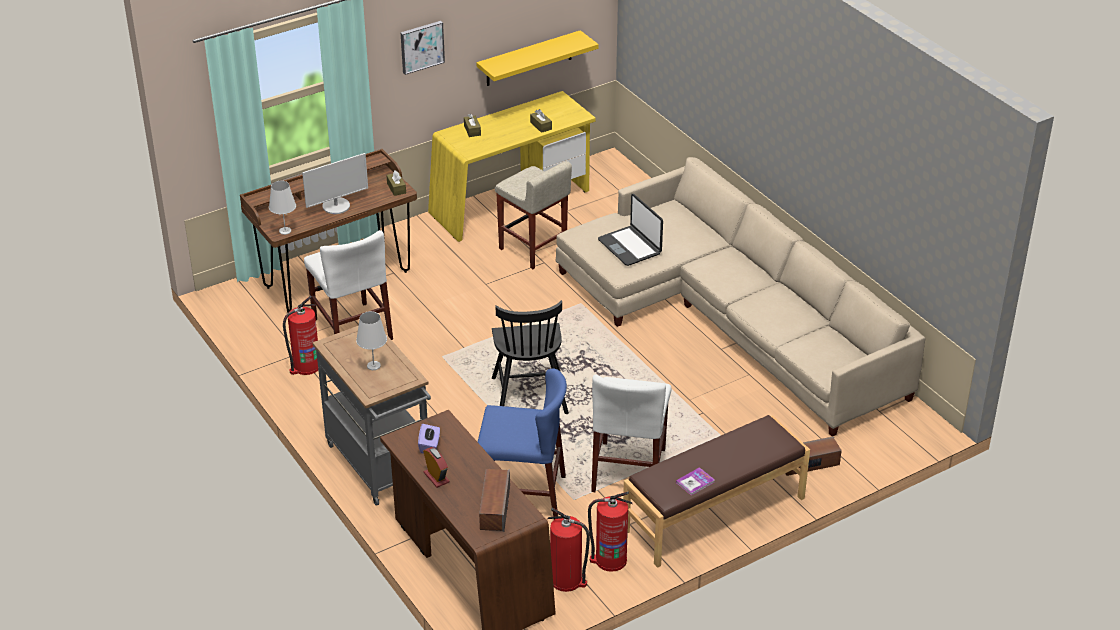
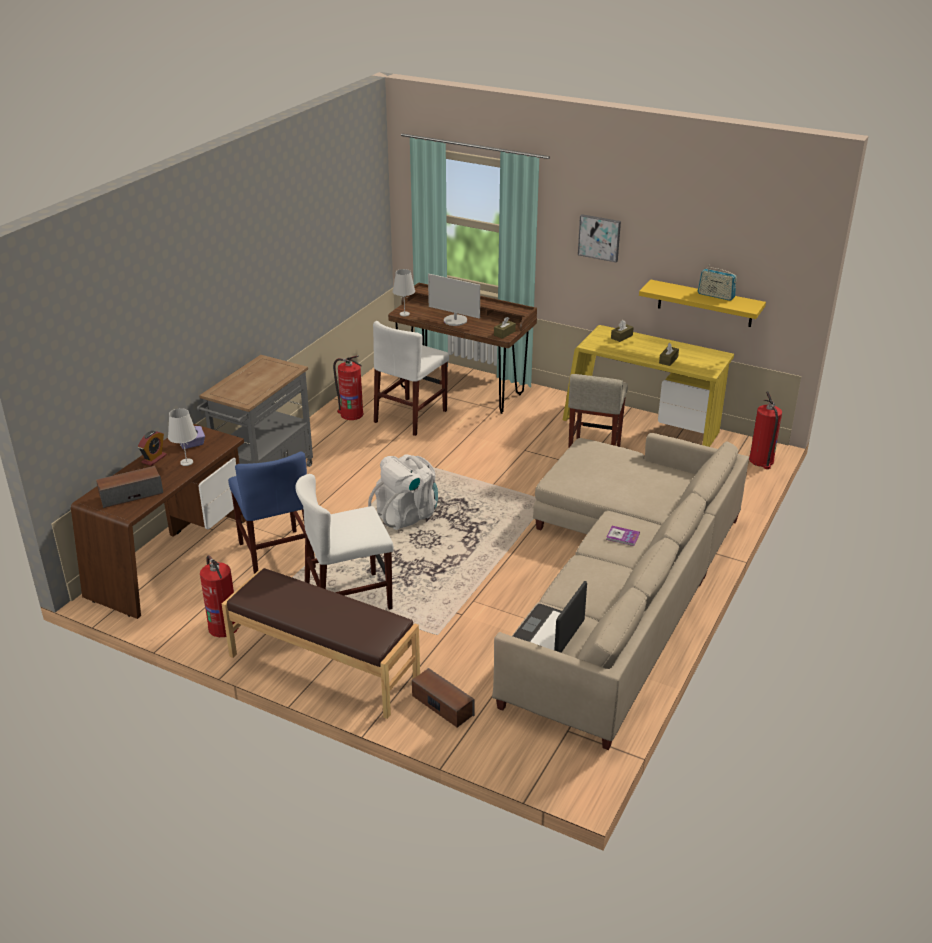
camera: 60 degrees right, 5 degrees down
(374, 366) = (250, 383): white table lamp -> white table lamp (186, 462)
(528, 392) = (407, 515): black chair -> white backpack
(545, 46) = (716, 296): none -> radio
(567, 580) = (184, 612): fire extinguisher -> fire extinguisher (761, 461)
(630, 246) = (596, 473): laptop -> laptop (548, 633)
(695, 482) = (277, 605): book -> book (622, 536)

